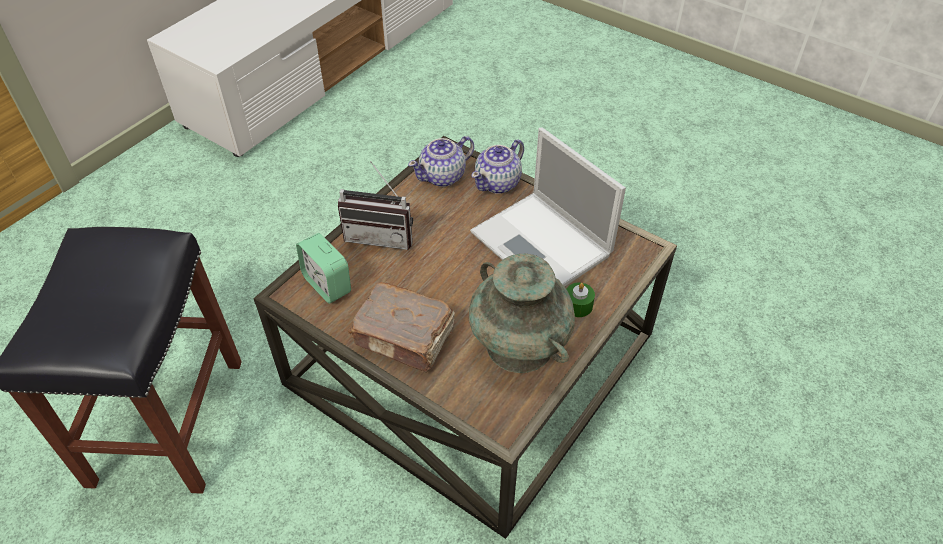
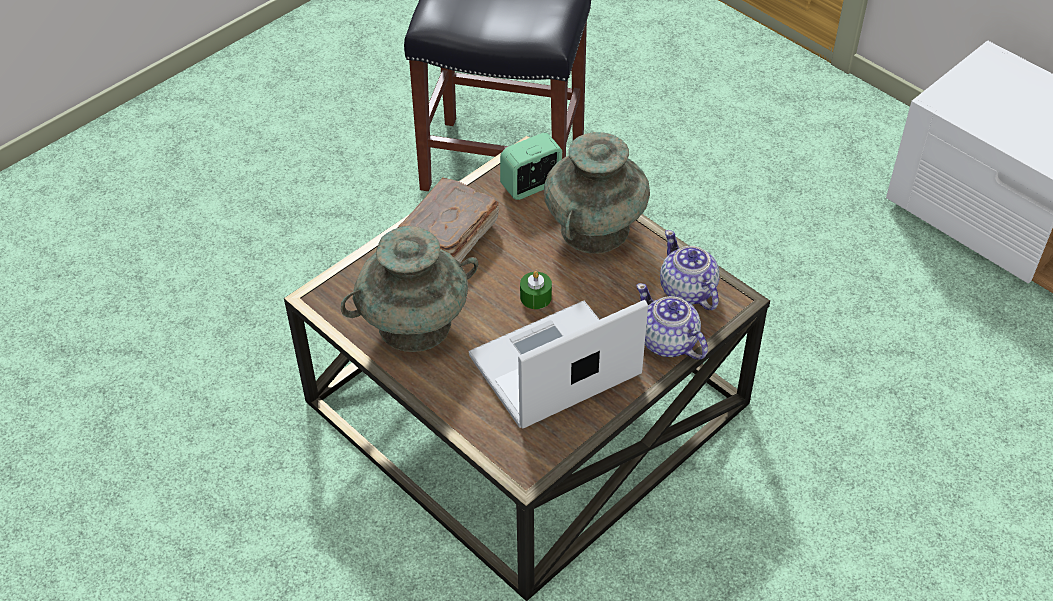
camera: 100 degrees right, 0 degrees up
(381, 235) = (594, 229): radio -> turquoise vase
(578, 305) = (453, 384): green candle -> green candle (535, 297)

